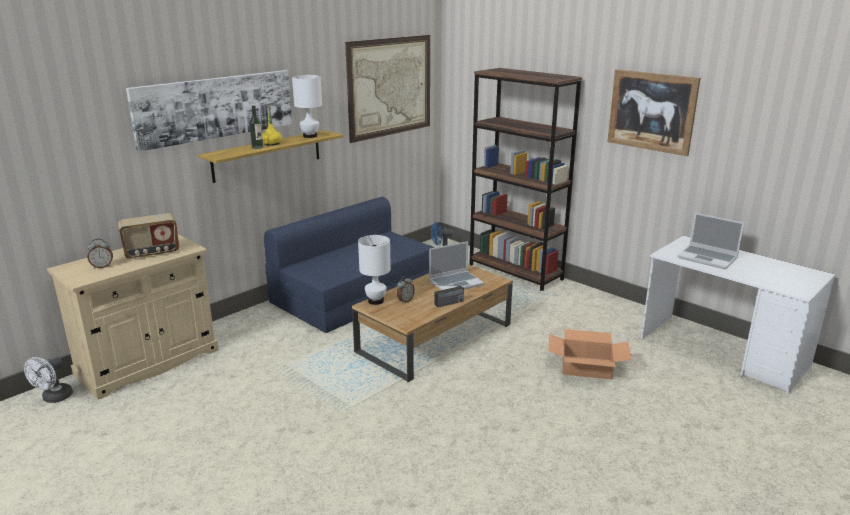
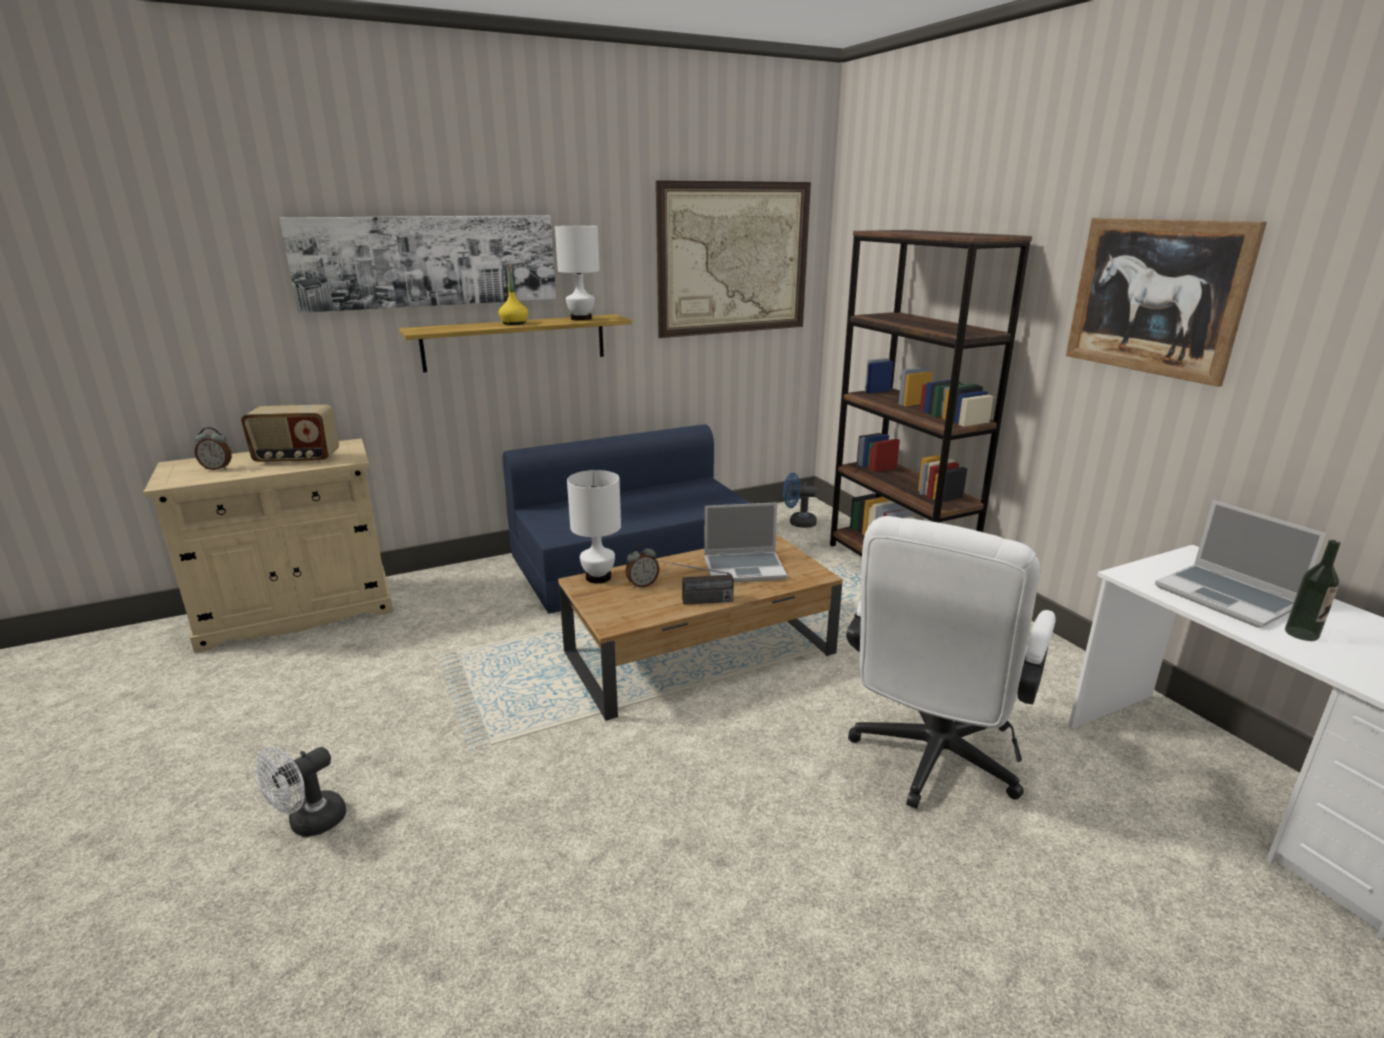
camera: 20 degrees right, 0 degrees up
(54, 398) = (152, 640): white fan -> white fan (309, 824)
(257, 147) = (487, 325): bottle -> bottle (1301, 634)
(586, 367) = (931, 762): cardboard box -> white office chair

